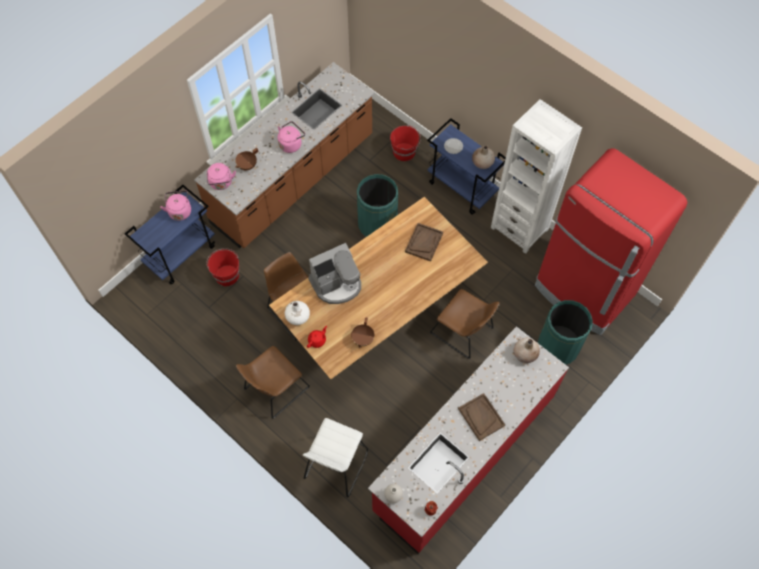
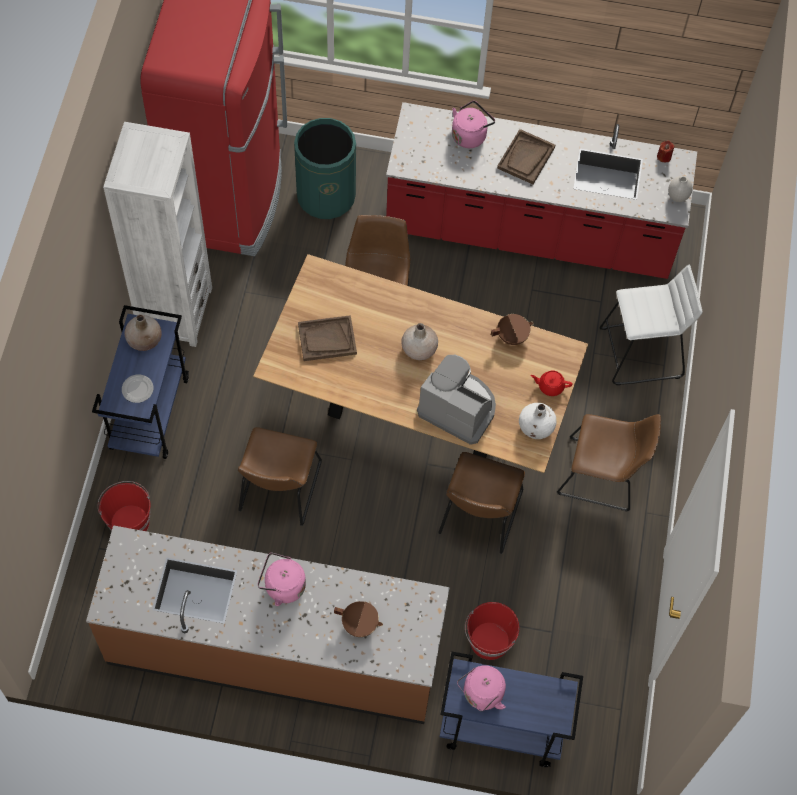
camera: 125 degrees left, 0 degrees up
(221, 183) = (413, 641): pink kettle -> pink kettle (470, 135)
(377, 224) = (279, 490): green trash can -> brown chair
(525, 354) = (416, 150): beige vase -> beige vase (418, 349)

